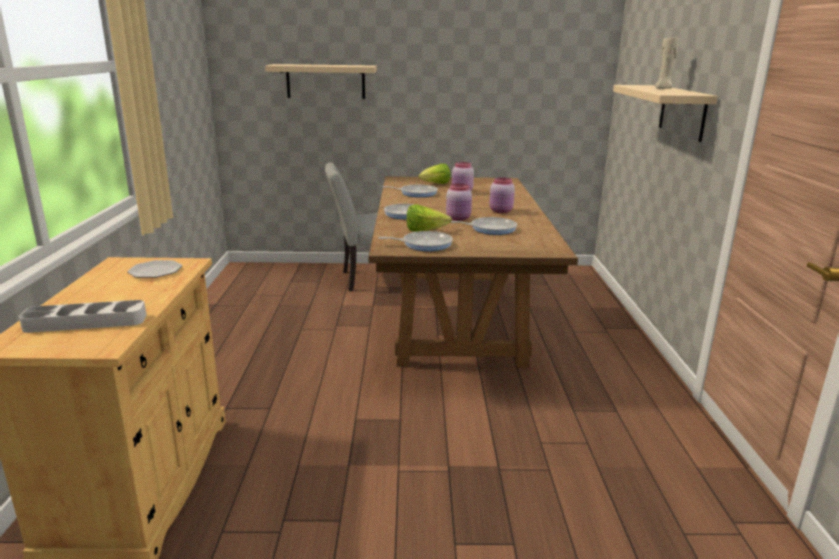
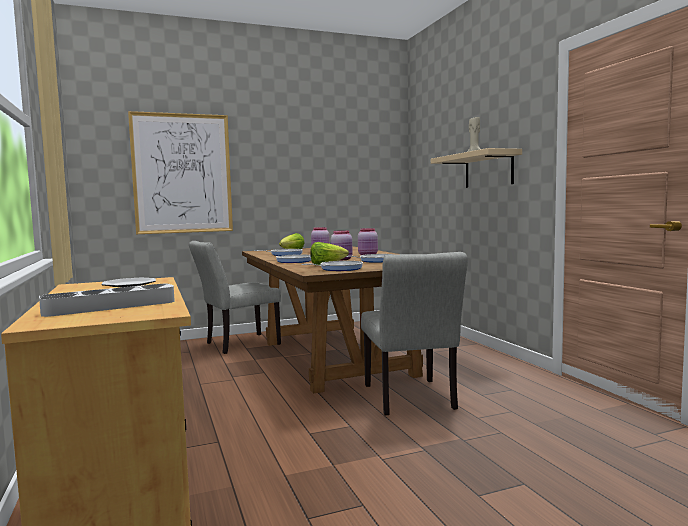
camera: 20 degrees left, 15 degrees down
(325, 81) = (182, 173): beige shelf -> picture
(489, 399) = (411, 400): none -> grey chair

